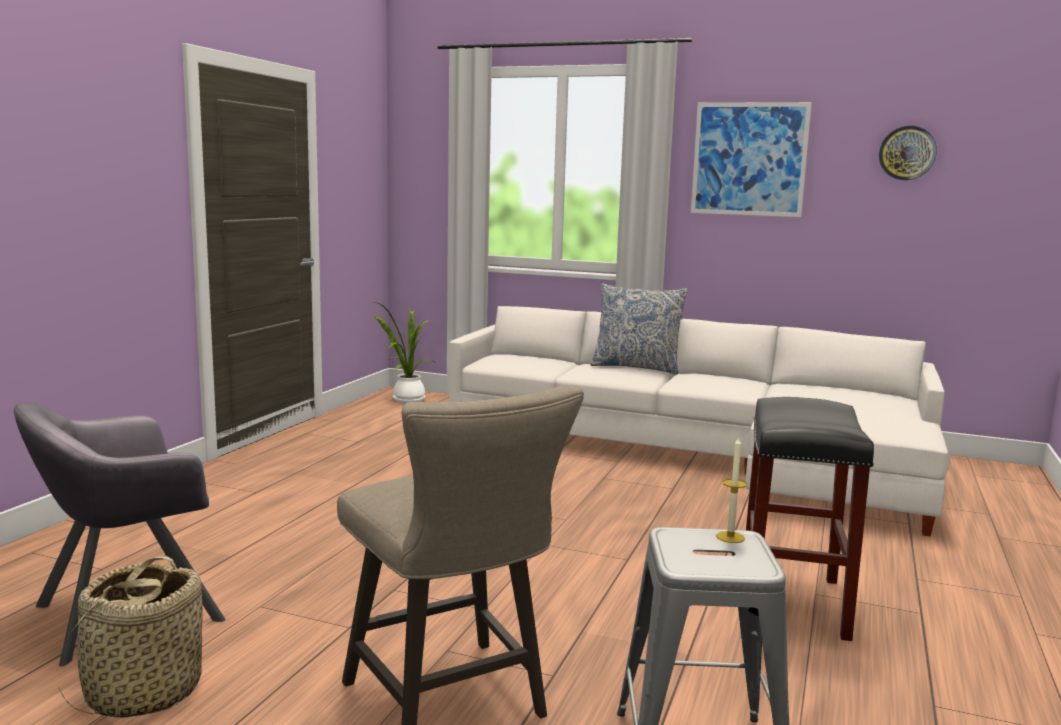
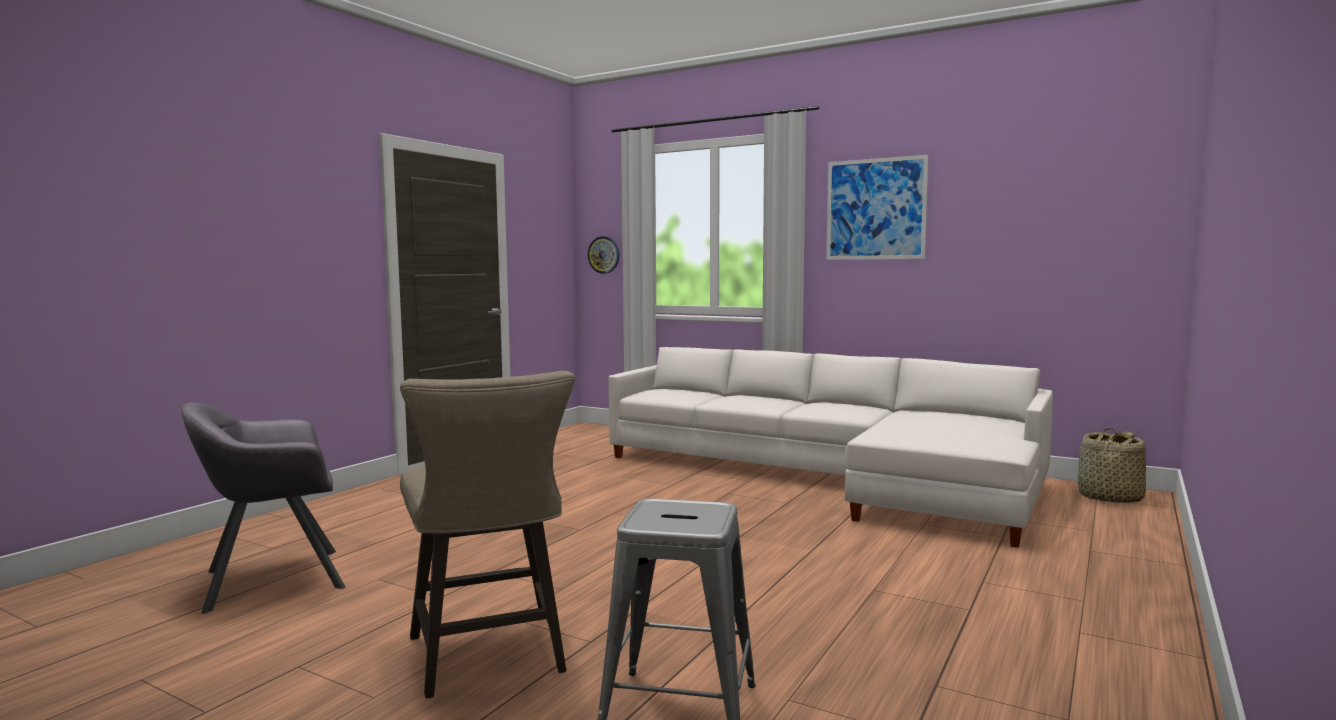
camera: 10 degrees right, 5 degrees down
(143, 692) = (251, 635): basket -> basket (1109, 498)
(406, 399) = (589, 432): potted plant -> none
(636, 367) = (772, 397): pillow -> none
(730, 537) = (704, 506): candle -> none
(793, 603) = (846, 597): black stool -> none
(907, 153) = (1019, 195): wall clock -> wall clock (604, 255)

